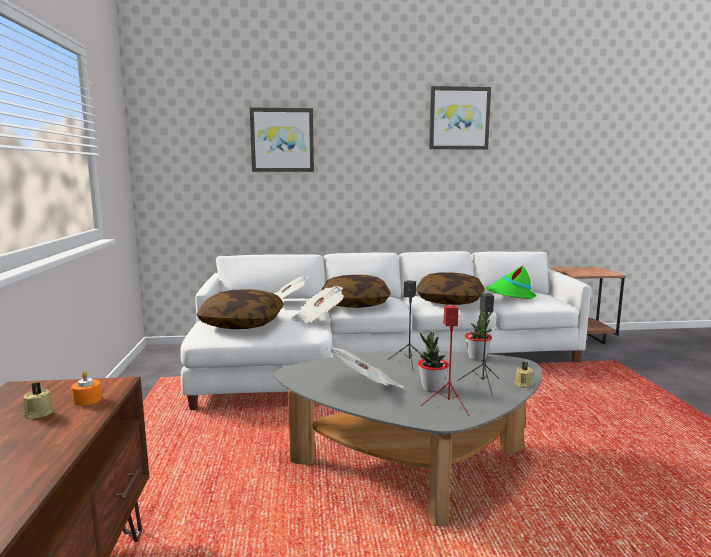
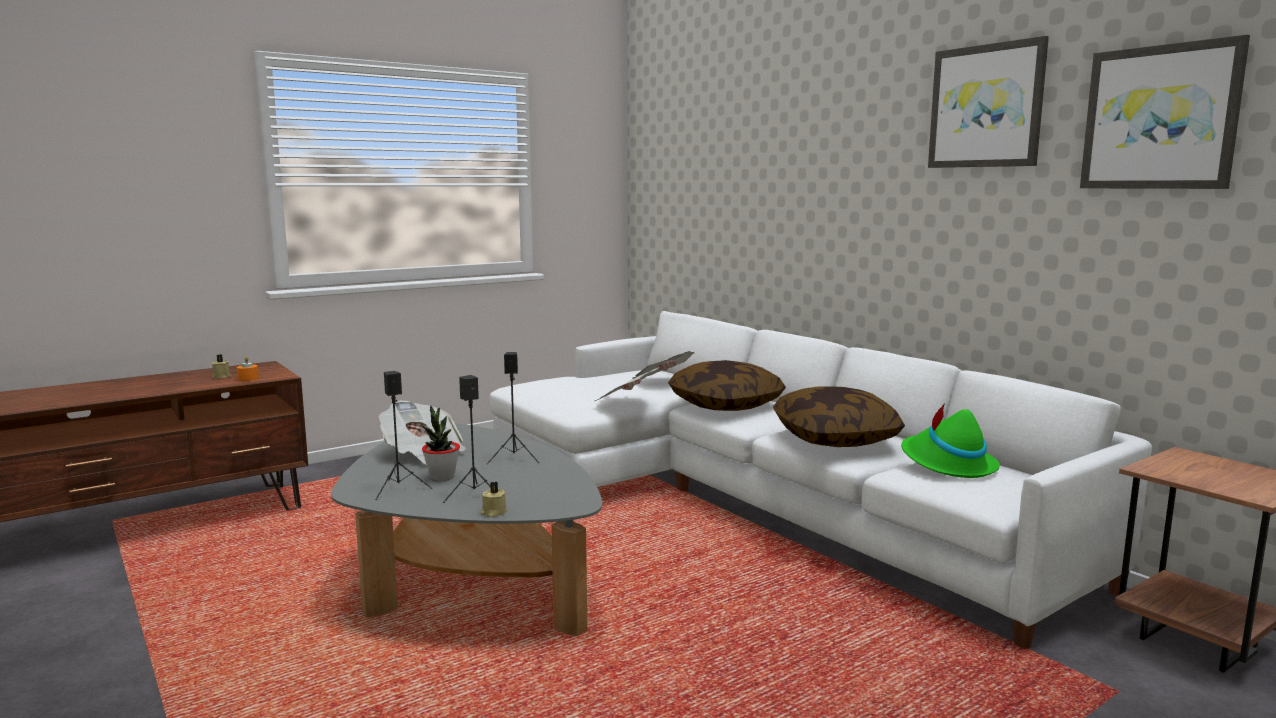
camera: 60 degrees right, 0 degrees up
(242, 323) = (563, 386): pillow -> none
(282, 140) = (748, 159): picture -> picture (1160, 118)
(448, 404) = (399, 489): red speaker -> black speaker
(477, 357) = (571, 483): potted plant -> none

